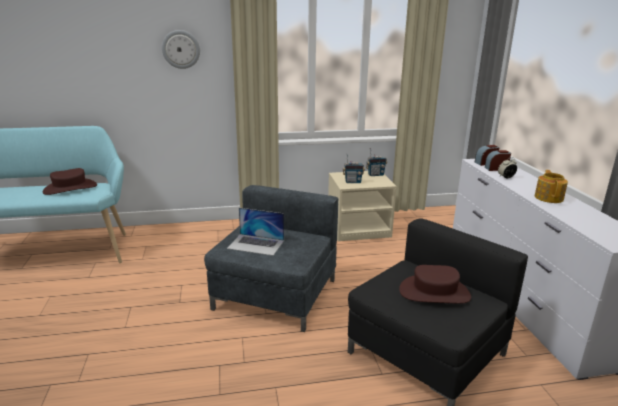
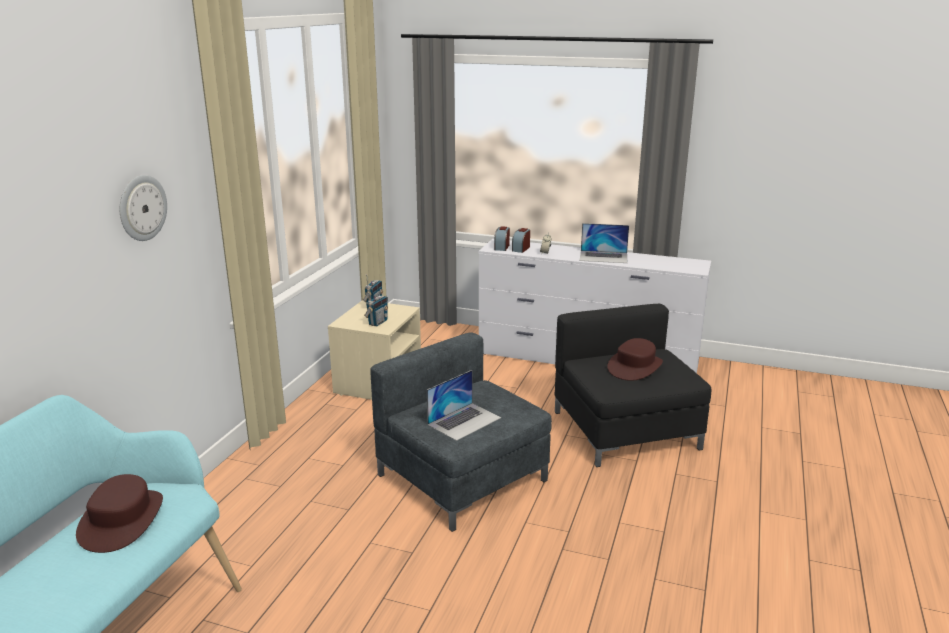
camera: 60 degrees left, 0 degrees up
(549, 198) = (603, 257): teapot -> laptop

